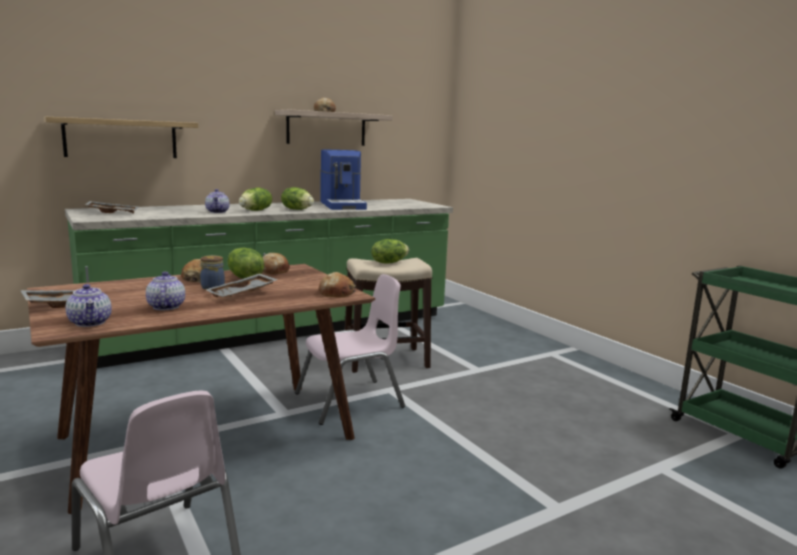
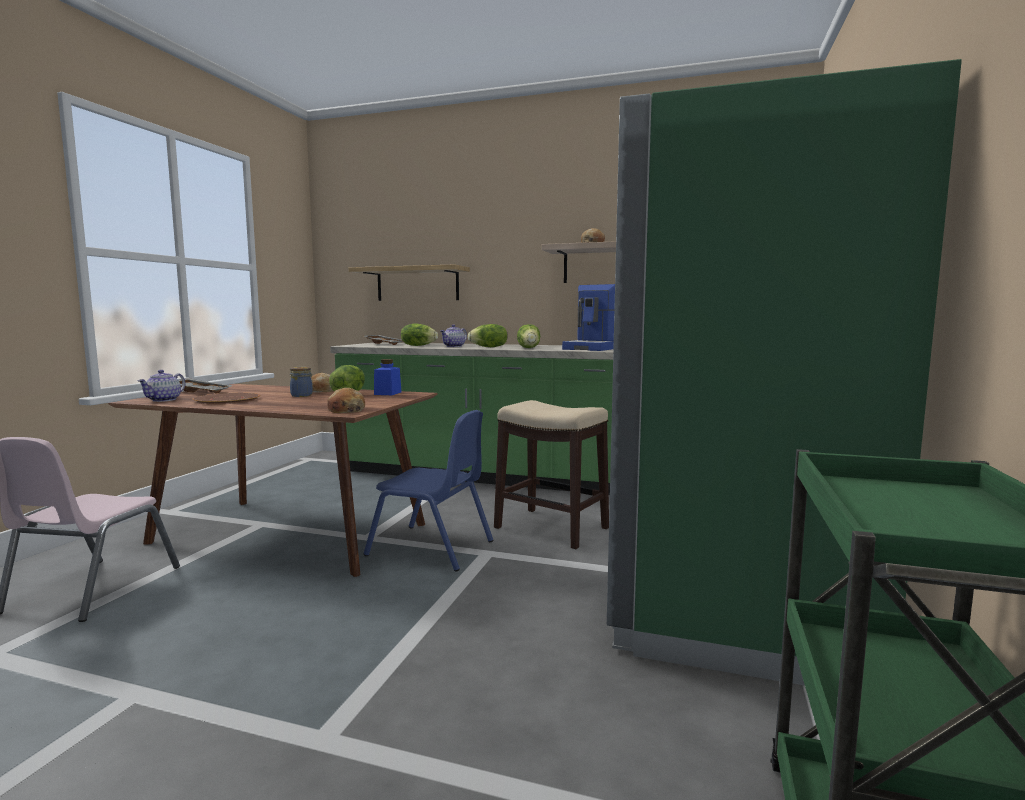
camera: 50 degrees right, 5 degrees down
(165, 307) = (226, 400): teapot -> brown plate
(243, 294) = (295, 401): grey tray -> none
(273, 271) = (387, 393): bread -> blue jar
(350, 401) = (431, 548): pink chair -> blue chair
(389, 262) = (553, 407): lettuce -> lettuce (418, 345)
(540, 364) = (729, 596): none -> green fridge

